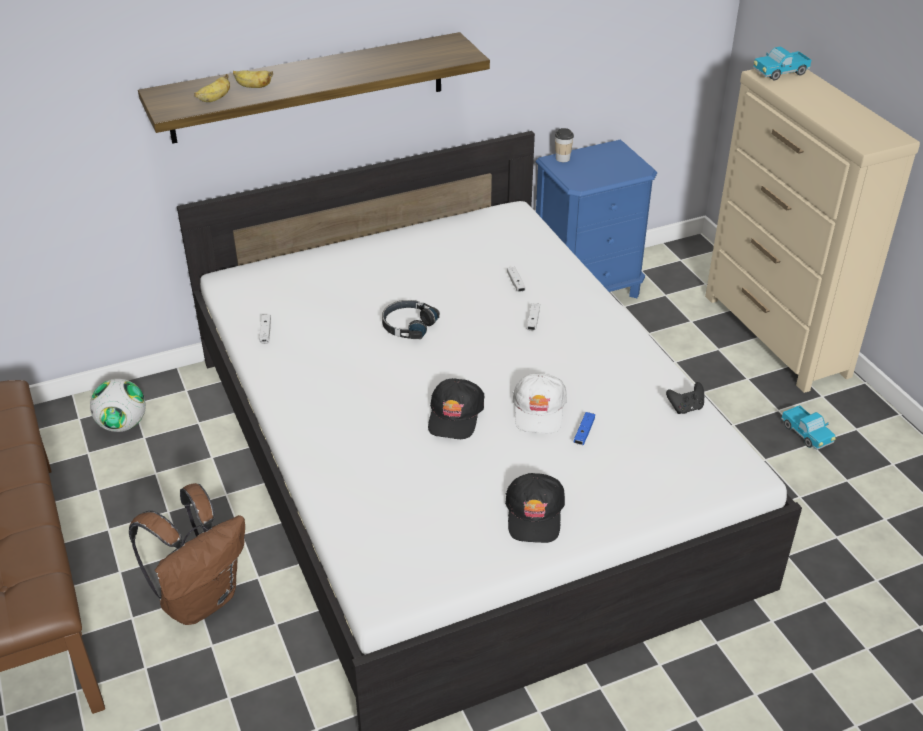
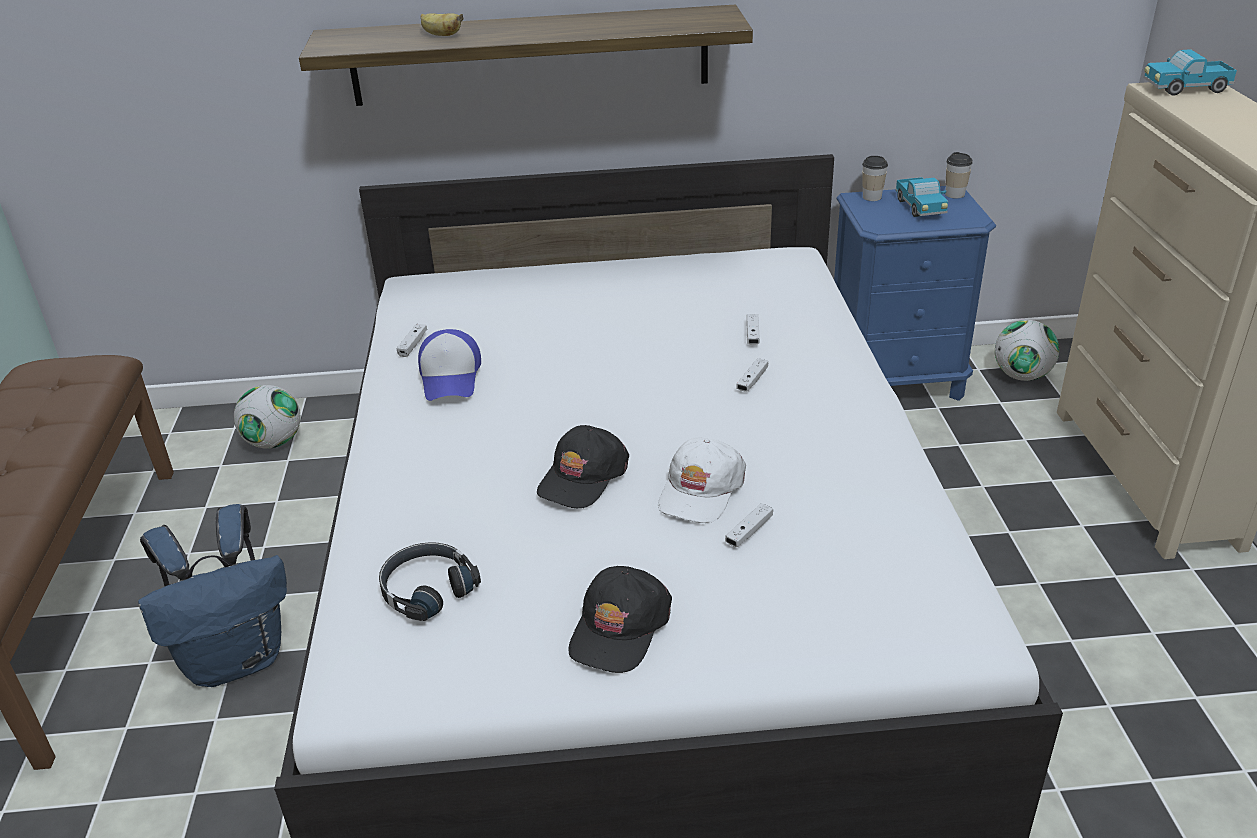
camera: 20 degrees right, 5 degrees down
(201, 599) = (237, 658): brown backpack -> blue backpack
(215, 99) = (387, 42): banana -> none
(314, 355) = (451, 377): none -> cap
(408, 325) = (585, 362): black headphones -> black headphones (427, 589)
(584, 433) = (749, 532): blue game controller -> white game controller
(619, 149) = (954, 194): none -> cup
(672, 271) = (1021, 376): none -> football
(685, 408) = (918, 526): black game controller -> none
(806, 435) = (1149, 618): toy truck -> toy truck (920, 208)

